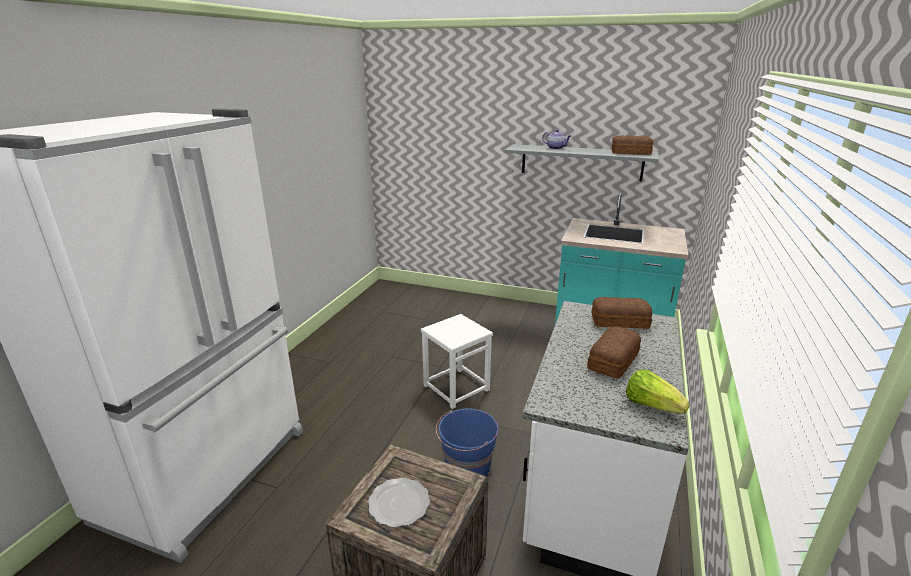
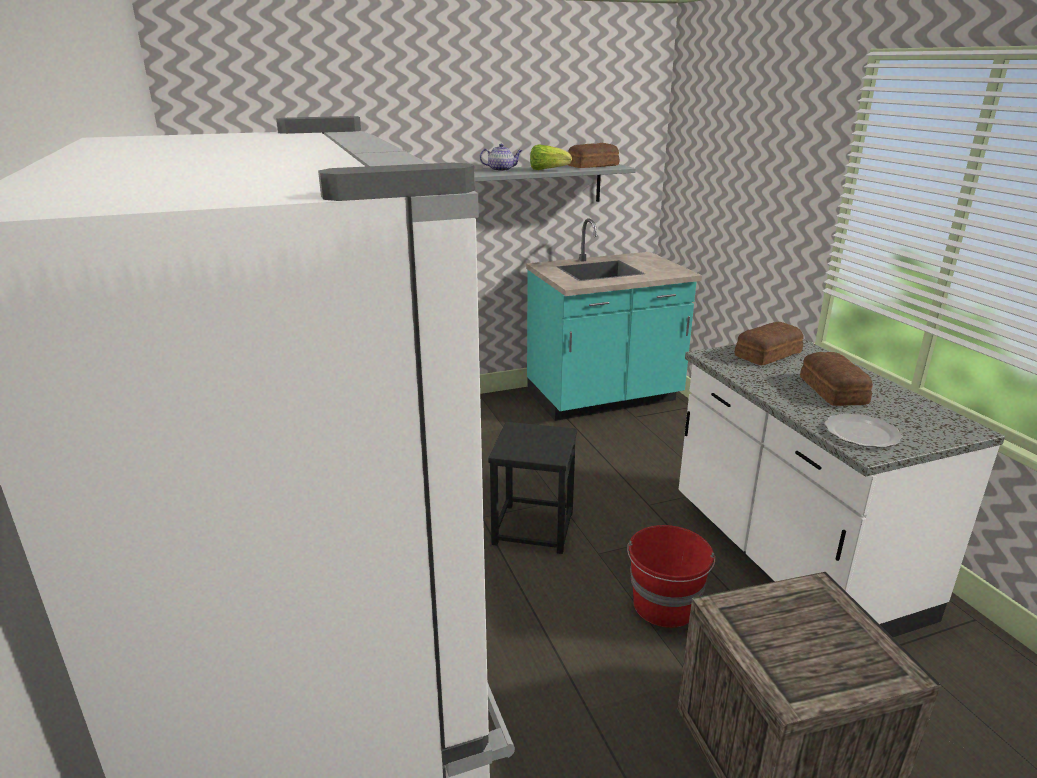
camera: 40 degrees left, 0 degrees up
(398, 503) = (806, 650): plate -> plate (860, 433)
(456, 387) = (532, 527): white stool -> black stool
(467, 466) = (665, 606): blue bucket -> red bucket
(651, 405) = (927, 415): lettuce -> lettuce (547, 170)

